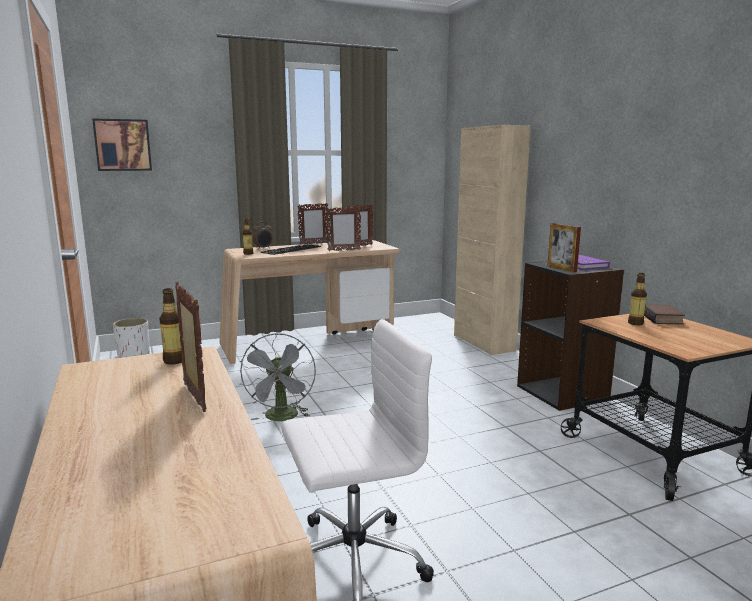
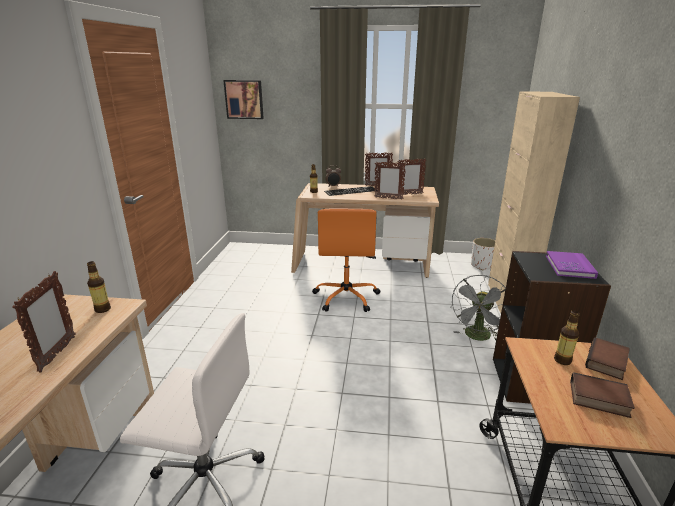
camera: 30 degrees right, 10 degrees up
(133, 354) = (245, 248): white planter -> white planter (482, 265)
(282, 418) = (280, 332): grey fan -> grey fan (477, 337)
(323, 372) = (346, 297): none -> orange office chair
(561, 269) = (536, 269): picture frame -> none
(685, 335) = (598, 399): none -> book

